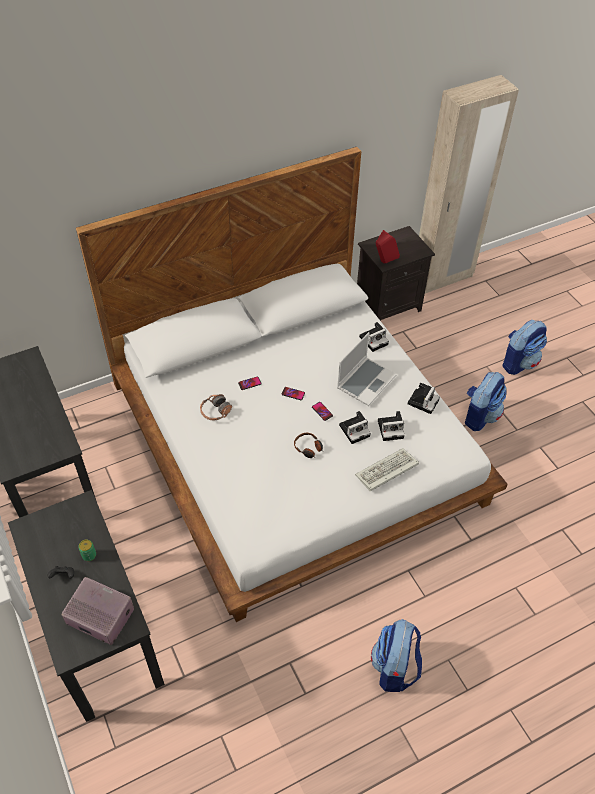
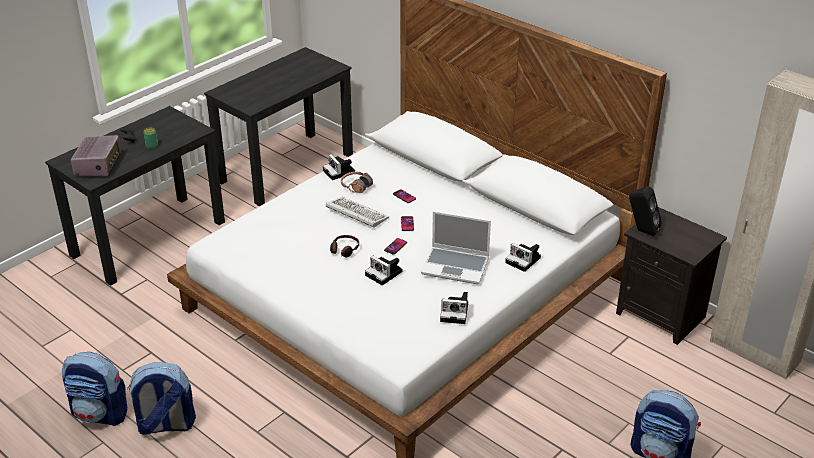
camera: 70 degrees right, 15 degrees down
(384, 262) = (641, 231): red speaker -> black speaker
(386, 472) = (340, 305): keyboard -> keyboard (355, 213)
(391, 429) = (401, 298): camera -> camera (340, 172)
(479, 416) = (539, 431): backpack -> backpack (101, 413)

